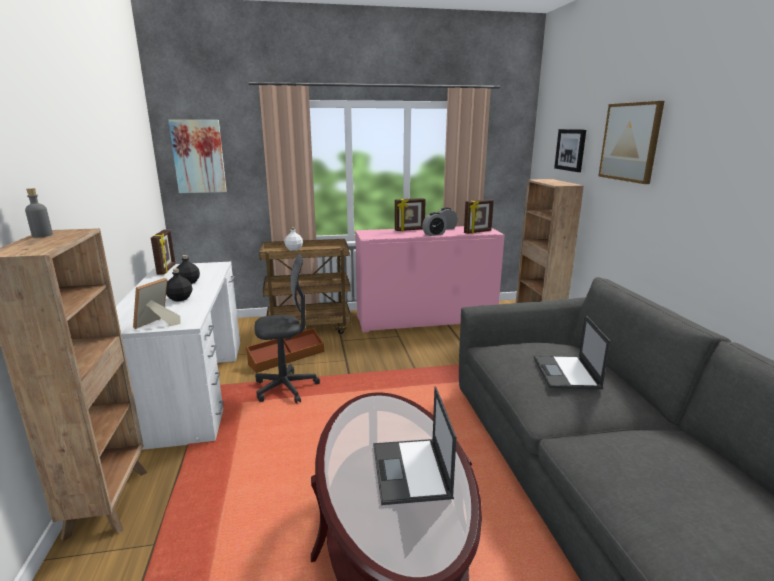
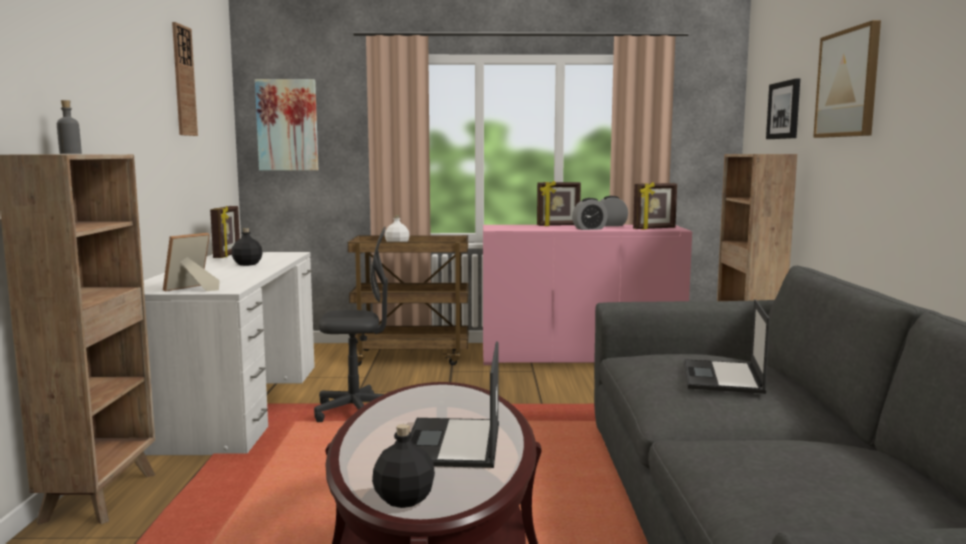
camera: 10 degrees right, 10 degrees down
(115, 132) = (183, 81): none -> wall clock
(179, 299) = (229, 274): black bottle -> black bottle (403, 499)
(286, 357) = (370, 383): brown storage box -> none

